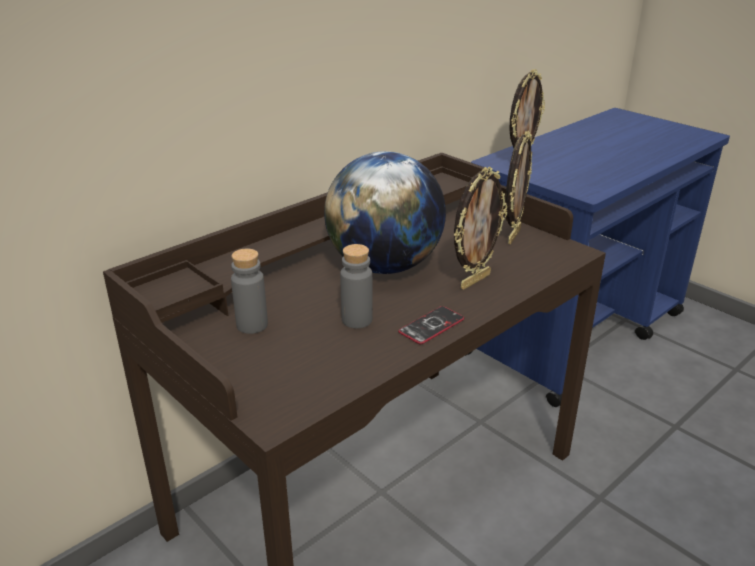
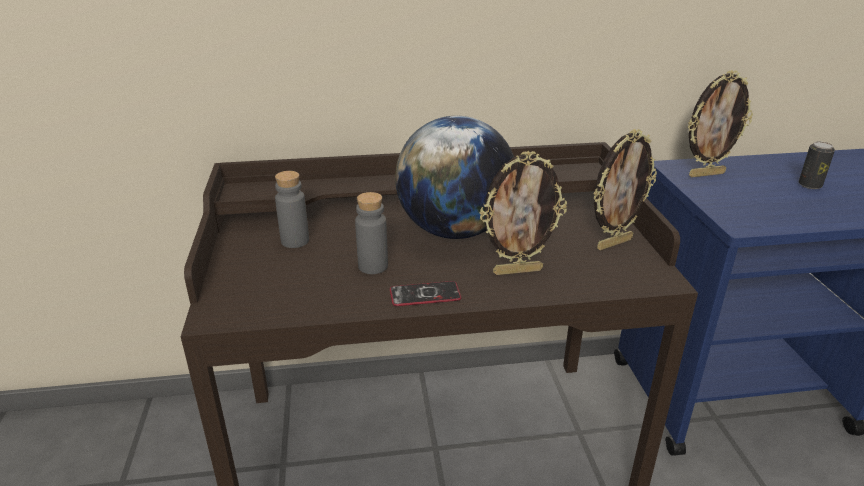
camera: 35 degrees right, 0 degrees up
(592, 152) = (810, 185): none -> can

